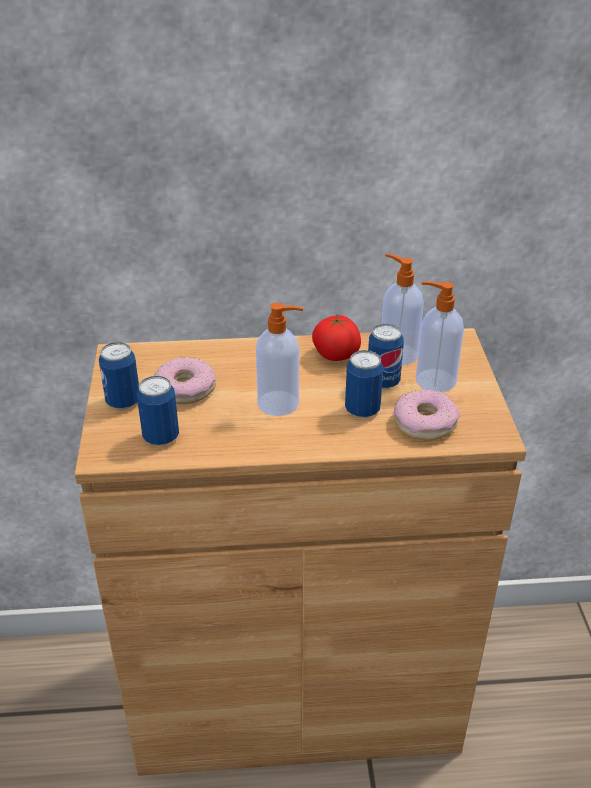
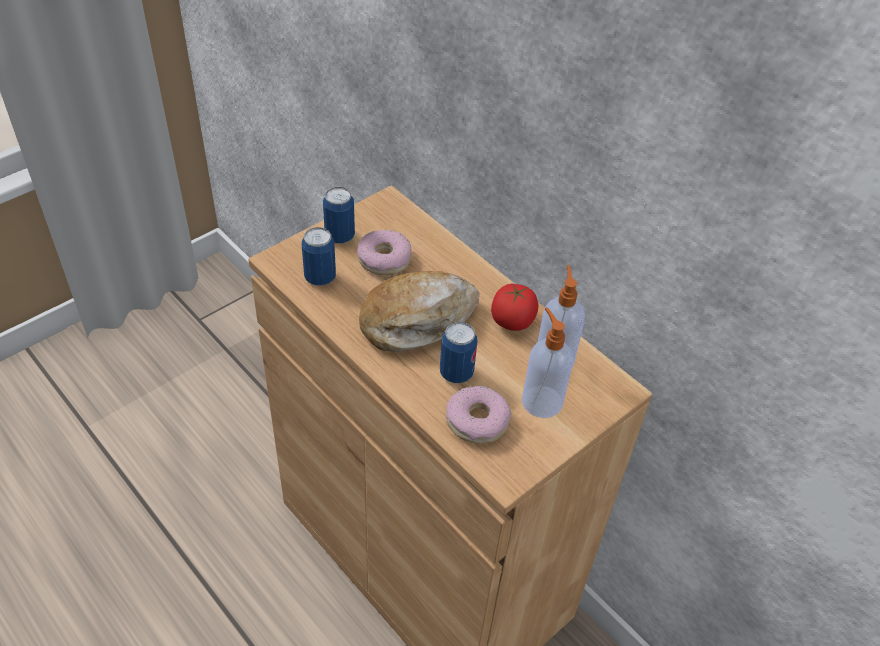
camera: 50 degrees right, 10 degrees up
(280, 404) = (417, 320): soap dispenser -> bread
(383, 382) = (506, 368): can -> none

